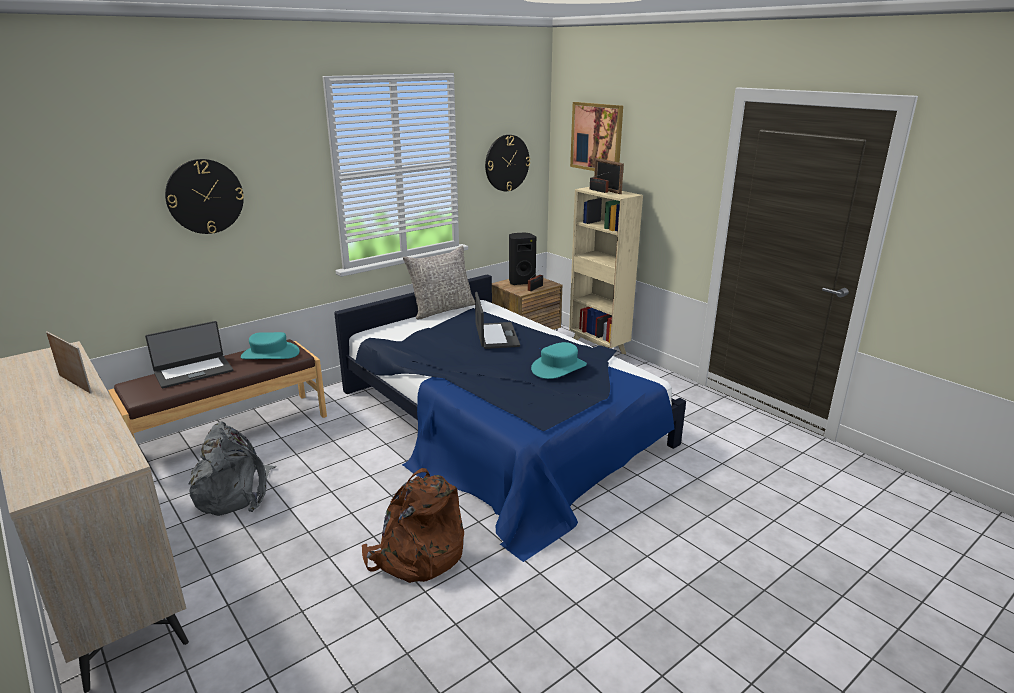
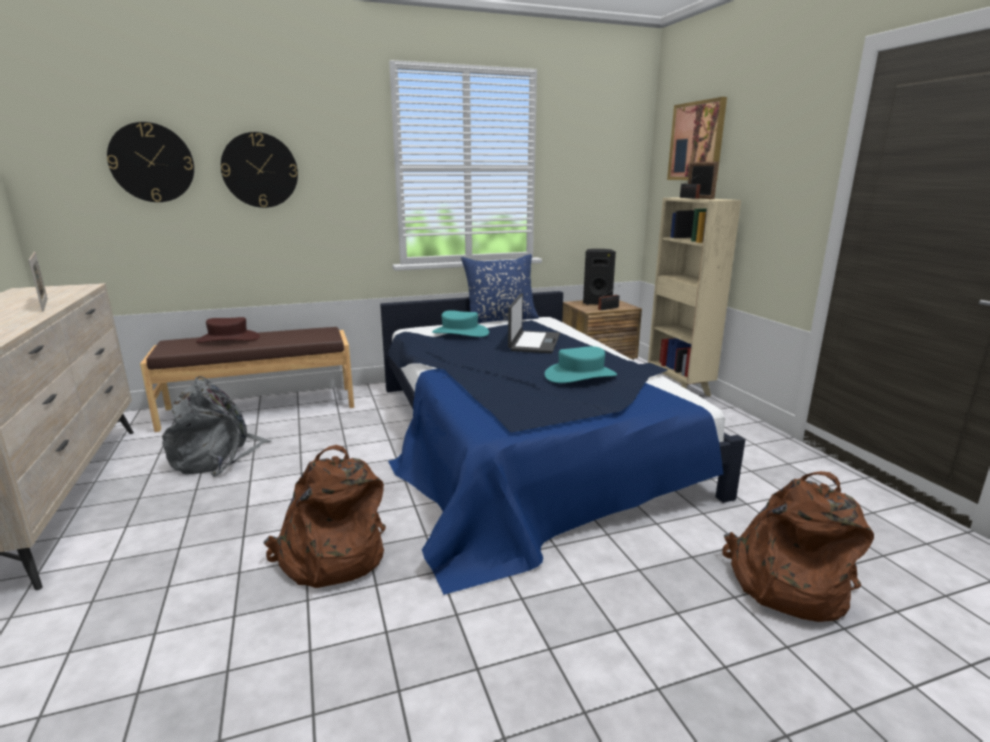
camera: 20 degrees right, 5 degrees down
(193, 372) = (228, 339): laptop -> brown hat
(270, 354) = (306, 334): turquoise hat -> turquoise hat (460, 333)
(442, 309) = (500, 319): grey pillow -> blue pillow
(507, 163) = (596, 174): wall clock -> wall clock (152, 163)
(733, 499) = (785, 583): none -> brown backpack

